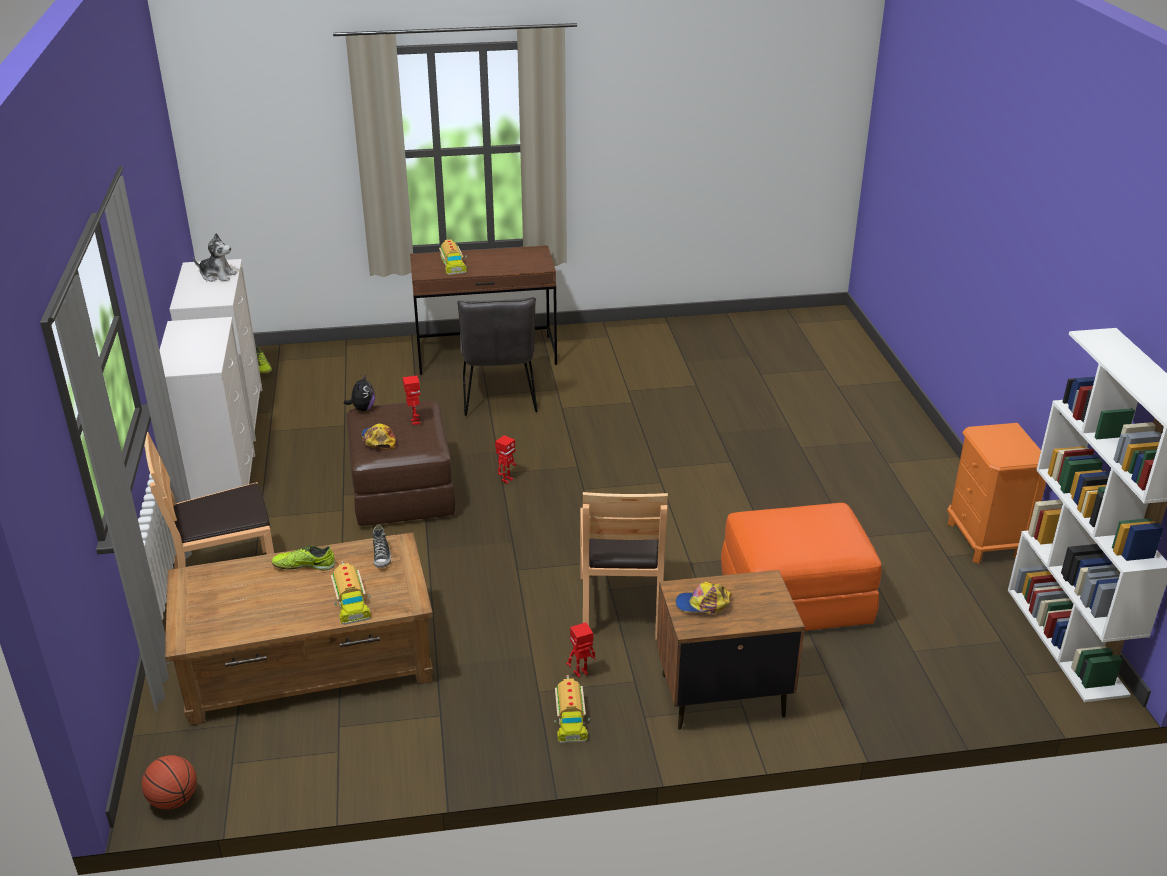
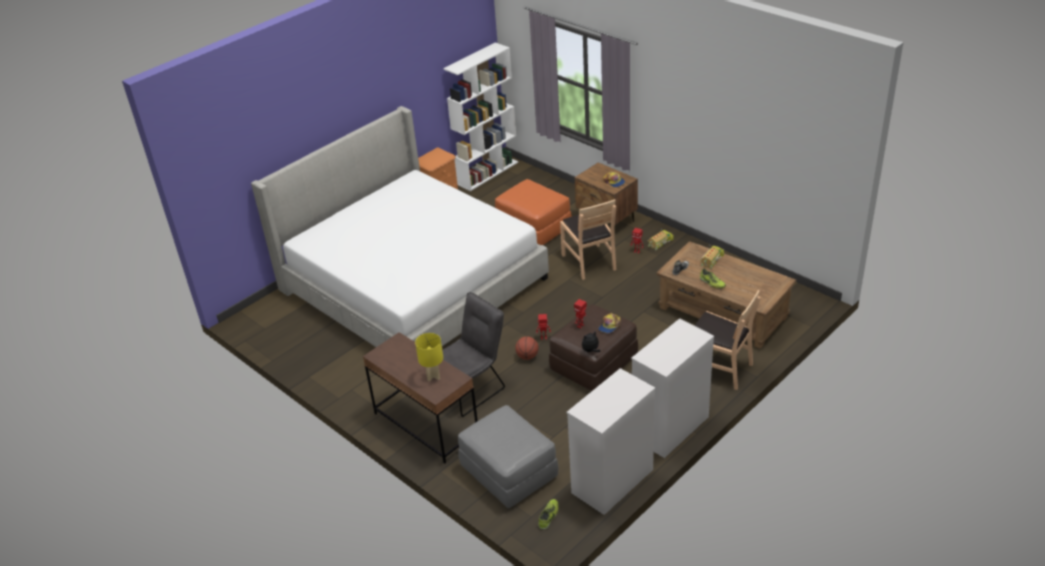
camera: 125 degrees left, 5 degrees up
(173, 800) = (813, 296): basketball -> basketball (527, 356)
(217, 276) = (598, 402): plush toy -> none
(347, 371) = (508, 472): none -> grey ottoman
(452, 264) = (433, 376): toy truck -> yellow table lamp
(621, 606) = (589, 262): brown chair -> brown chair turned 105 degrees clockwise
(766, 436) = (413, 284): none -> bed

